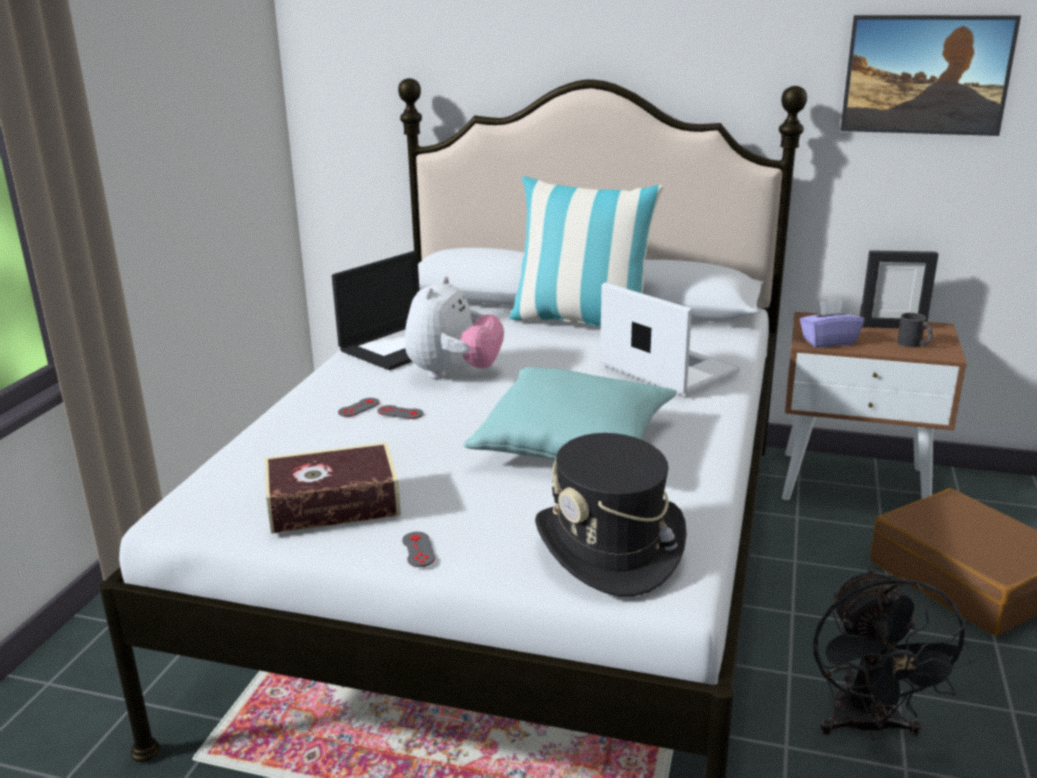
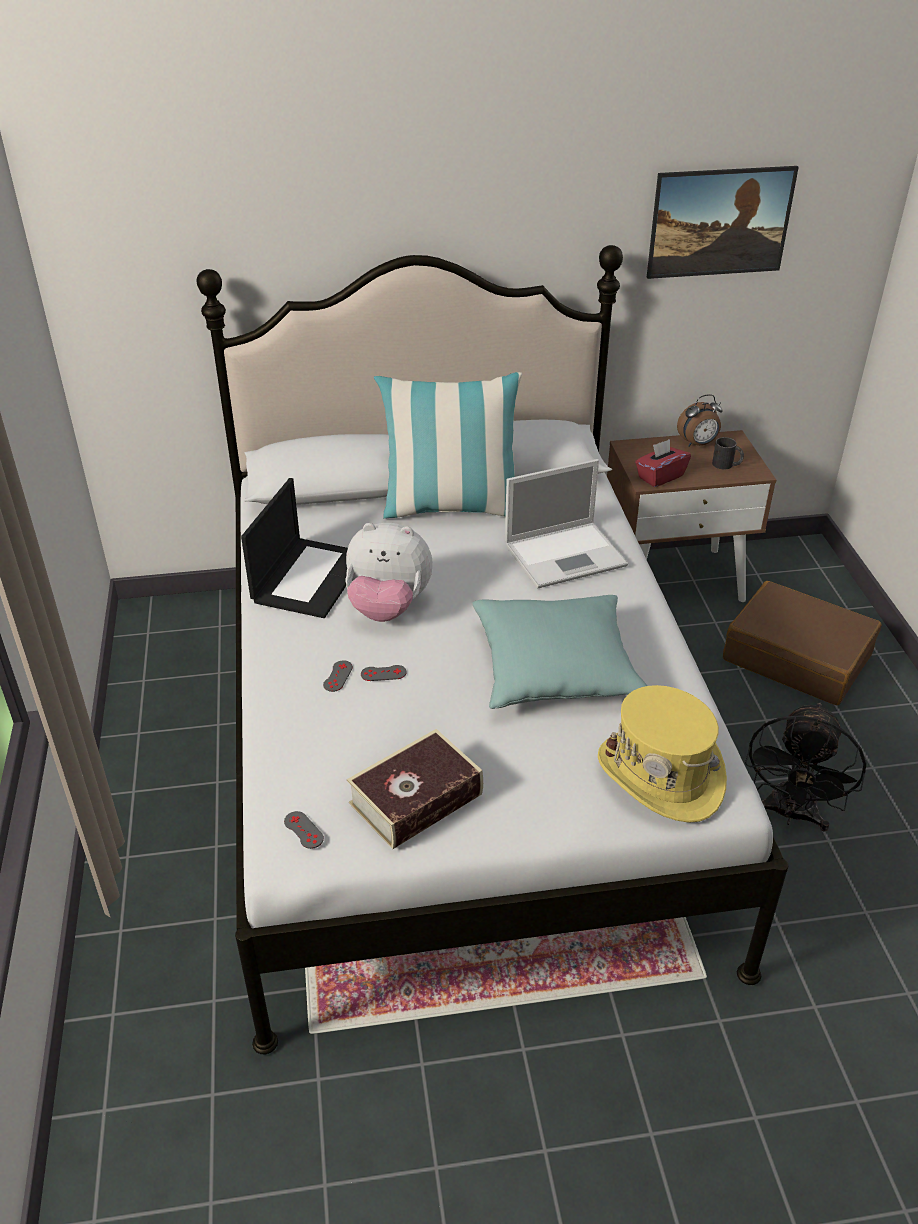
camera: 25 degrees left, 15 degrees up
(418, 549) = (521, 824): grey game controller -> grey game controller (303, 830)
(453, 373) = (388, 607): plush toy -> plush toy turned 105 degrees clockwise
(610, 547) = (660, 775): black hat -> yellow hat
(666, 369) = (567, 554): laptop -> laptop turned 135 degrees clockwise
(828, 341) = (660, 476): purple tissue box -> red tissue box
(867, 727) = (790, 814): black fan -> black fan turned 45 degrees clockwise
(892, 326) = (698, 444): picture frame -> alarm clock

